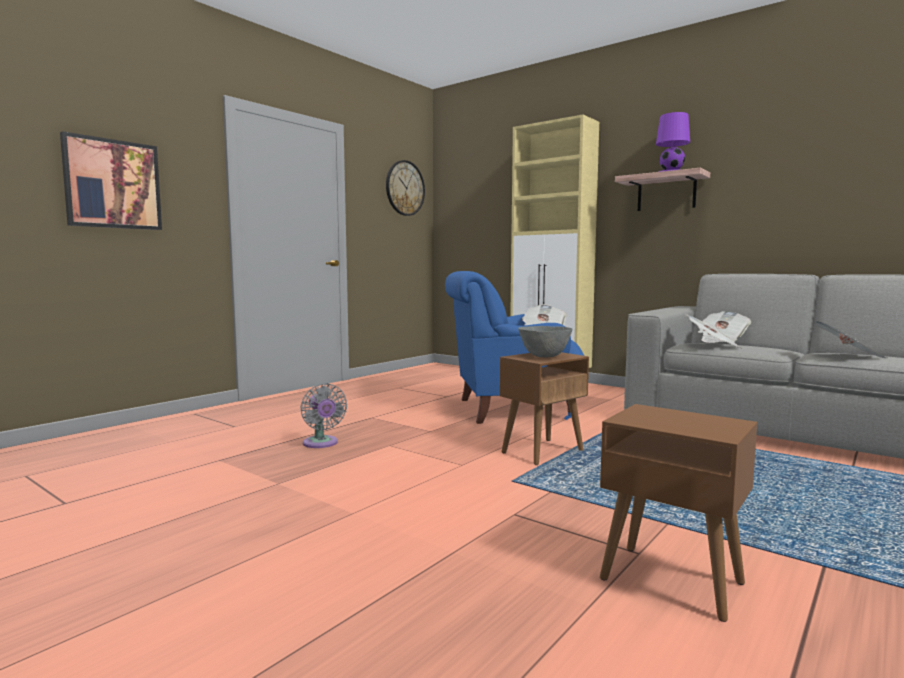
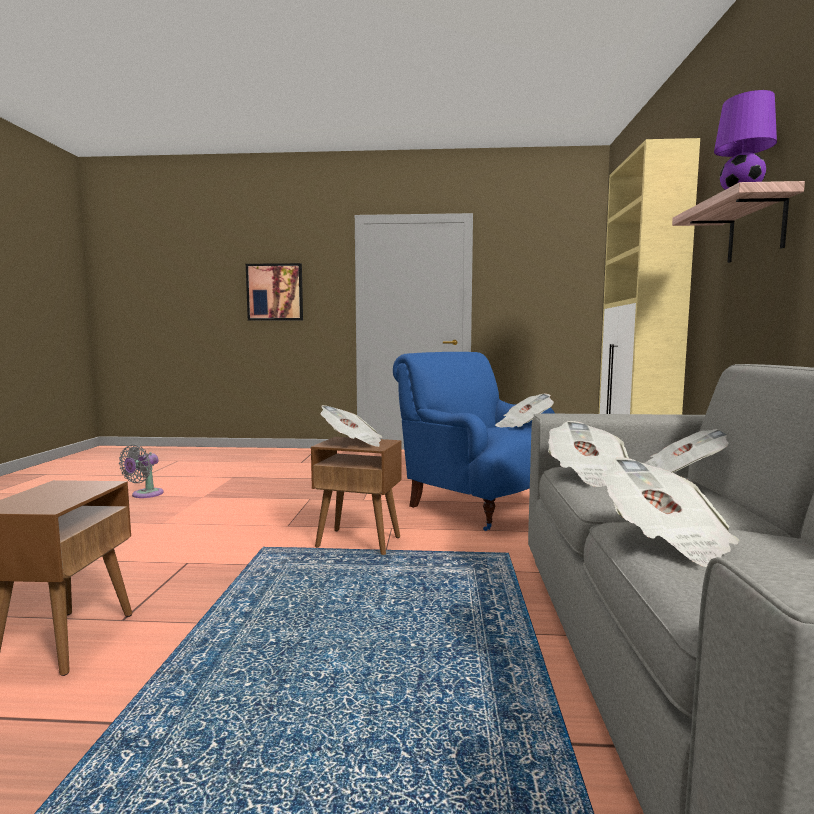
camera: 55 degrees right, 0 degrees up
(321, 444) = (290, 485): grey fan -> grey fan (145, 494)
(405, 188) = (555, 263): wall clock -> none
(544, 356) = (353, 443): grey bowl -> newspaper

